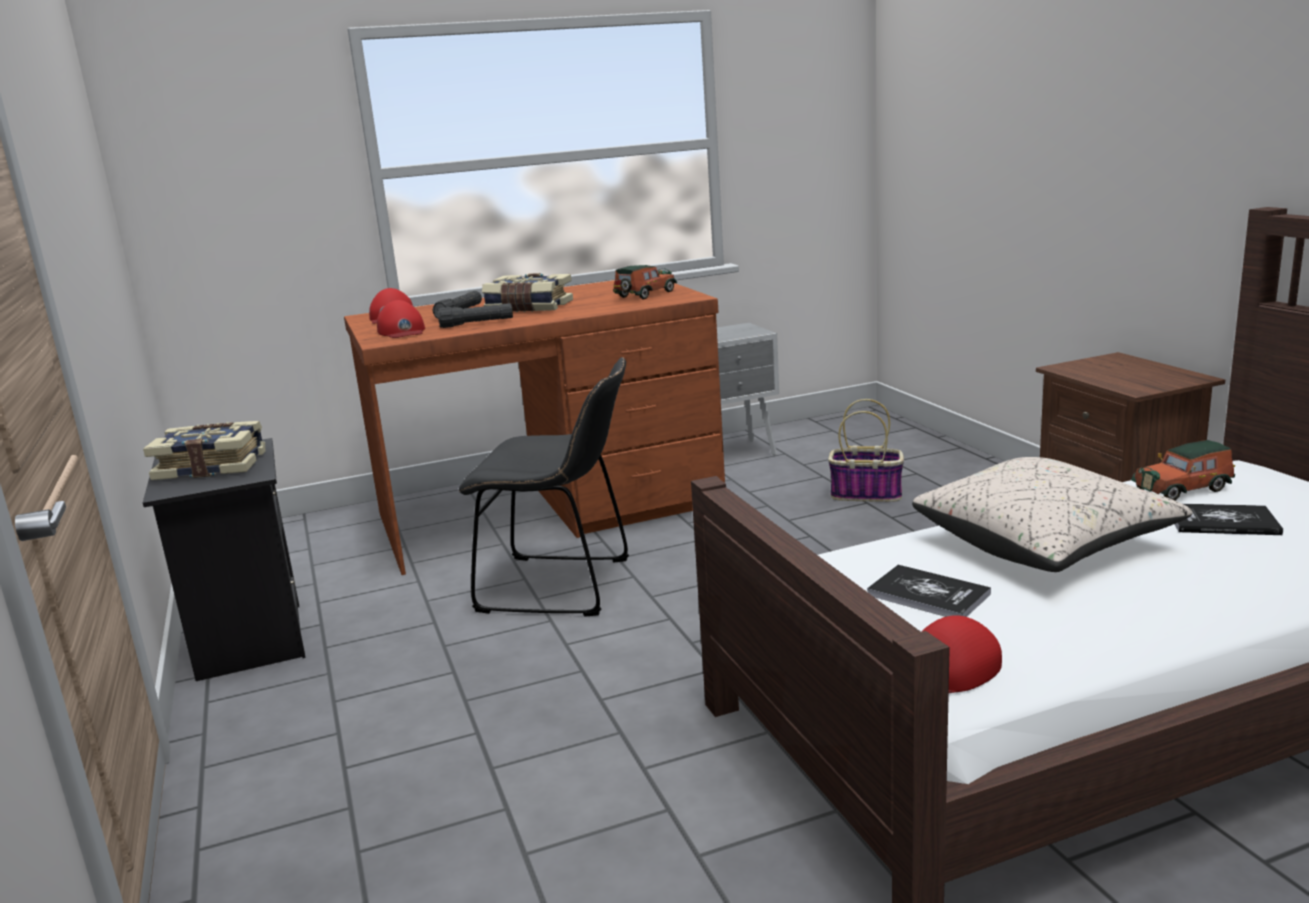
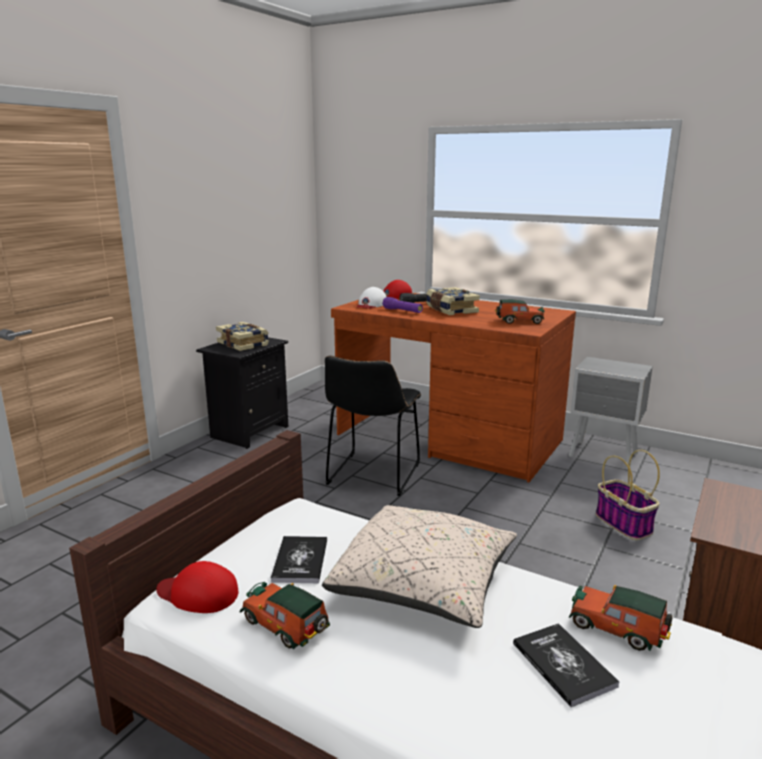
camera: 50 degrees right, 0 degrees up
(402, 331) = (371, 304): red cap -> white cap
(476, 324) = (402, 311): black flashlight -> purple flashlight
(563, 586) = (372, 476): black chair -> black chair turned 45 degrees clockwise
(1068, 629) = (287, 627): none -> toy car

